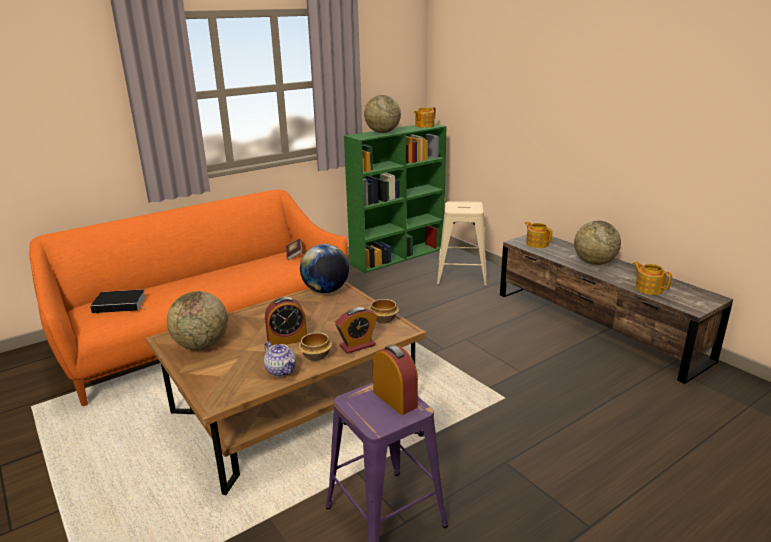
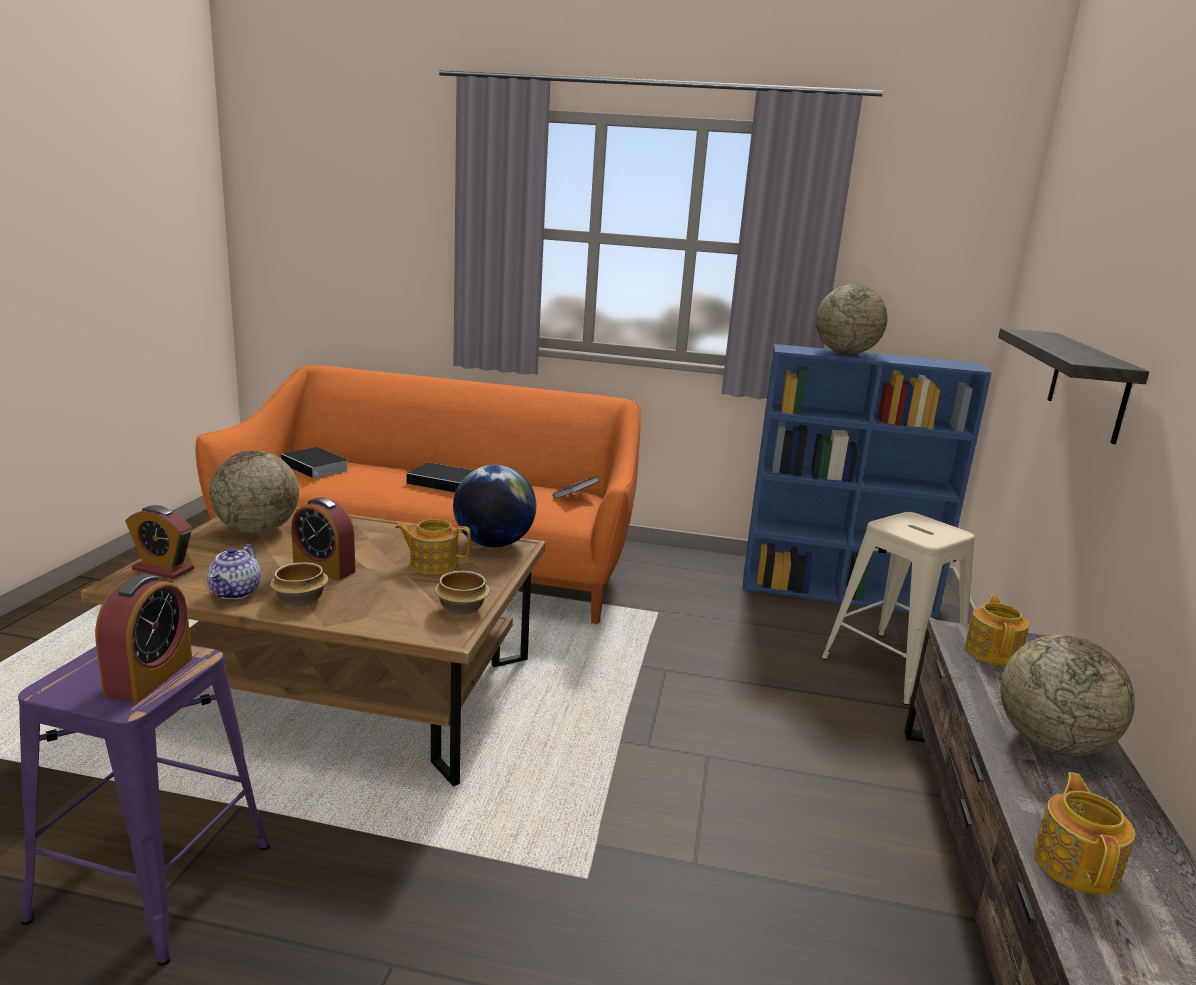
camera: 45 degrees right, 5 degrees down
(218, 277) = (445, 482): none -> book
(357, 346) = (358, 616): alarm clock -> alarm clock (163, 569)
(398, 256) = (838, 592): green bookcase -> blue bookcase
(424, 126) = (950, 363): teapot -> teapot (433, 564)
(518, 124) = (1088, 385): none -> shelf

